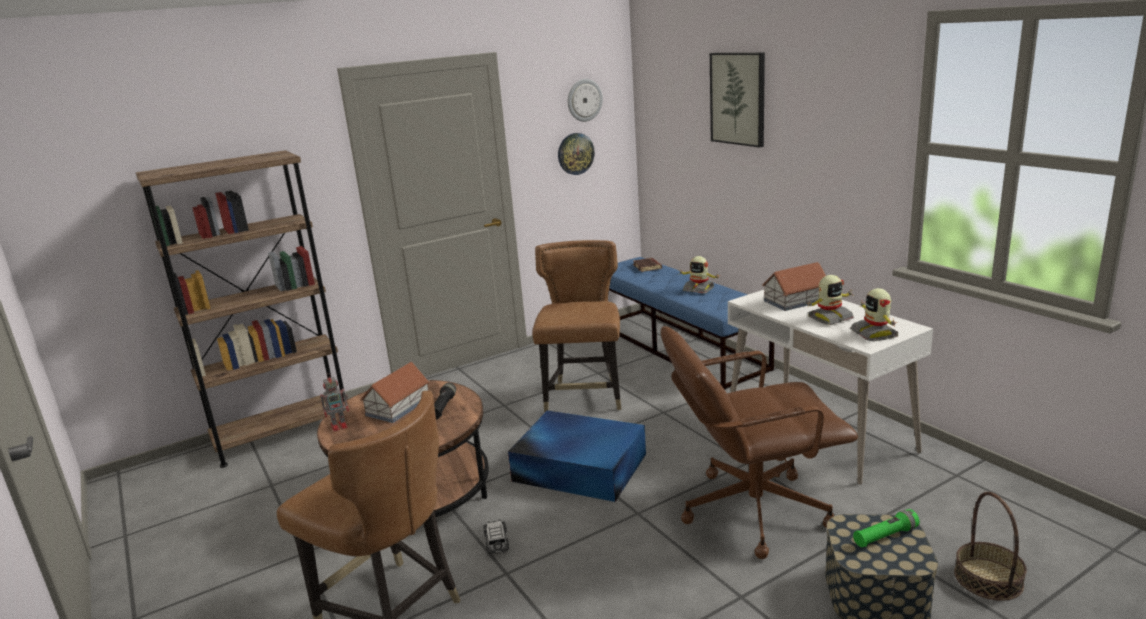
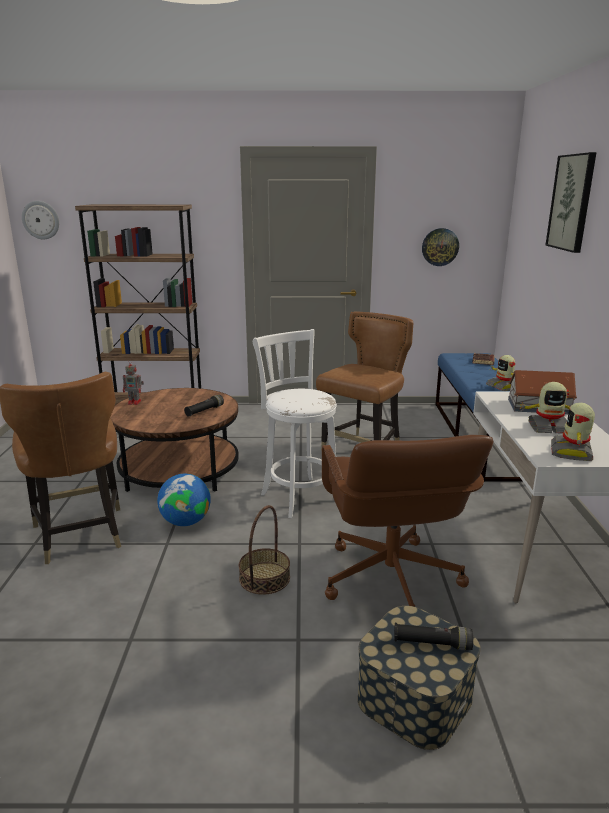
camera: 30 degrees right, 0 degrees up
(397, 407) = (180, 402): toy house -> none
(497, 543) = (185, 522): toy car -> globe
(578, 467) = (298, 495): blue storage box -> white stool
(584, 100) = (457, 199): wall clock -> wall clock (41, 220)
(752, 510) = (390, 580): brown office chair -> brown office chair turned 120 degrees counterclockwise
(885, 536) = (432, 644): green flashlight -> black flashlight
(988, 579) = (547, 748): basket -> basket (264, 578)

